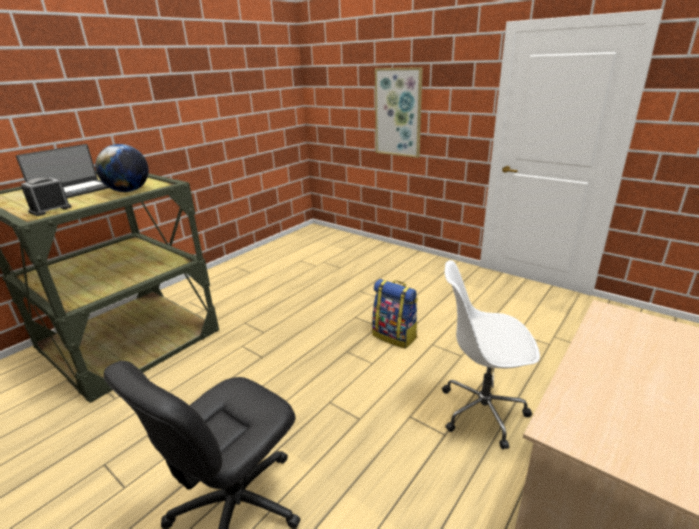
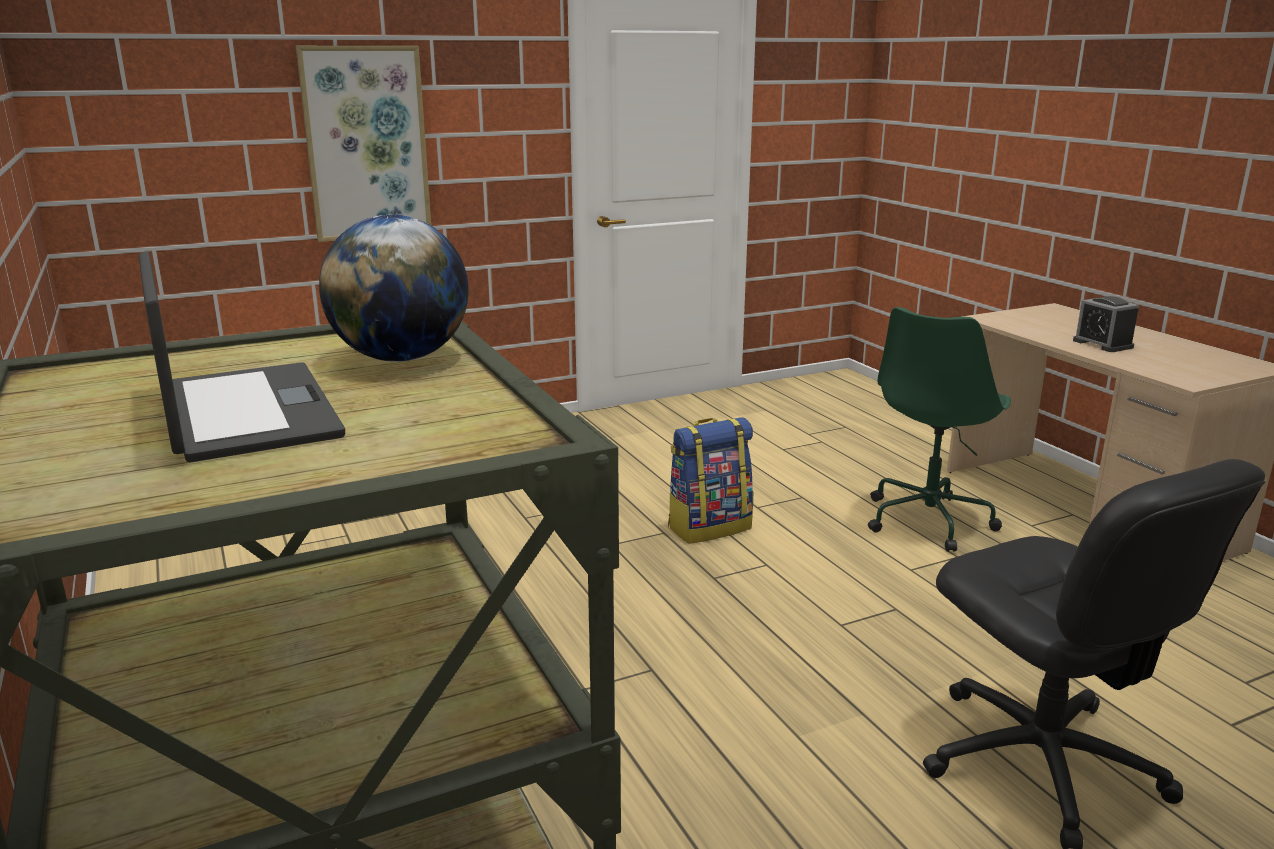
camera: 65 degrees left, 5 degrees down
(50, 209) = (451, 430): alarm clock -> alarm clock (1102, 344)
(479, 412) = (926, 523): white office chair -> green office chair

